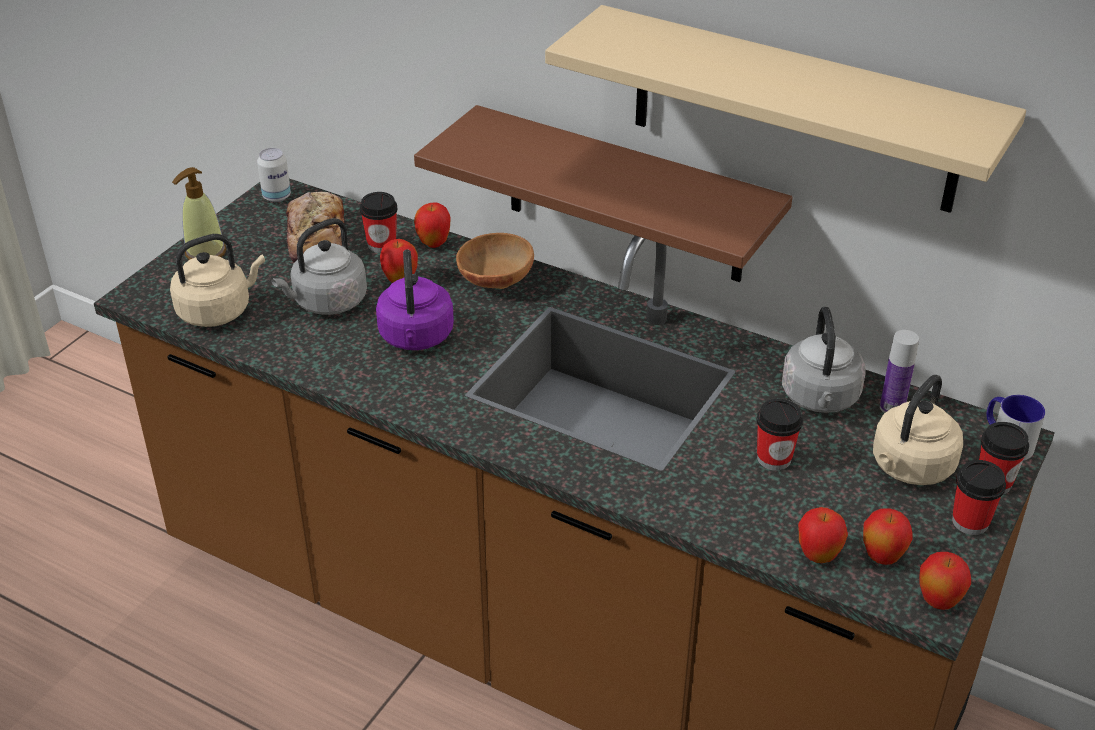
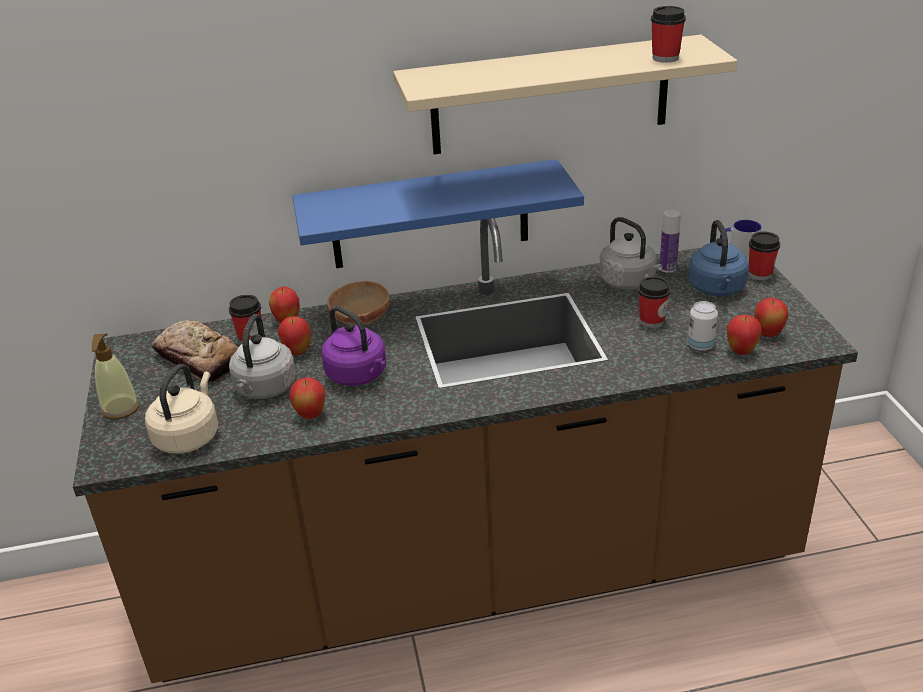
camera: 40 degrees left, 5 degrees down
(276, 196) = (125, 350): can -> can (700, 345)
(625, 196) = (430, 215): brown shelf -> blue shelf
(910, 468) = (717, 289): beige kettle -> blue kettle
(938, 602) = (819, 337): apple -> apple (311, 415)
(970, 522) = (777, 296): cup -> cup (665, 58)

